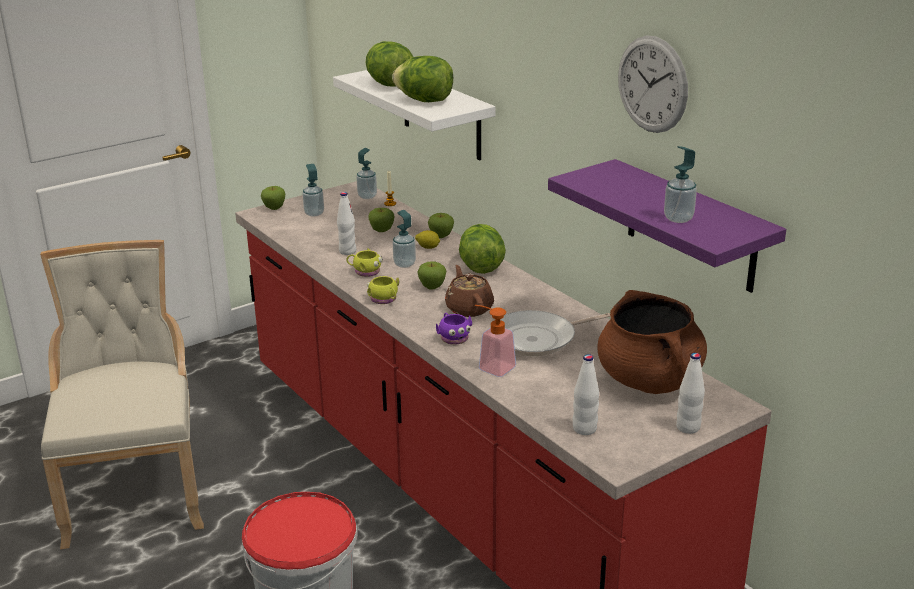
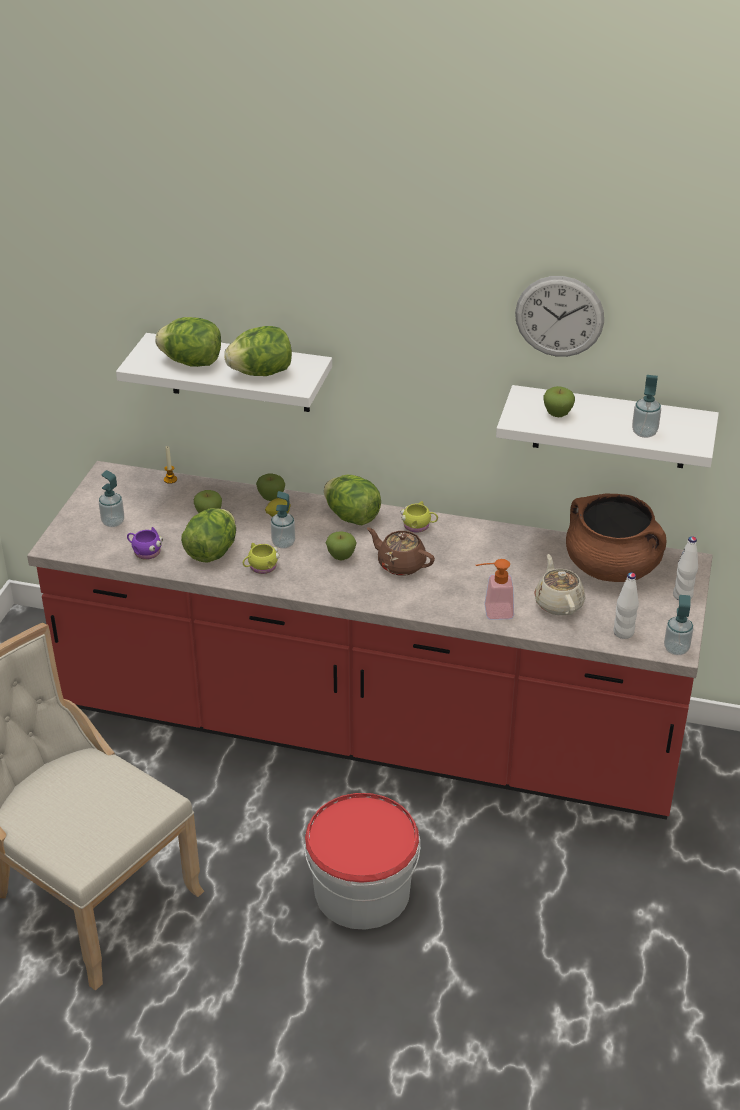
camera: 40 degrees left, 10 degrees up
(274, 208) = (62, 533): apple -> apple (557, 414)
(347, 251) = (212, 552): white bottle -> lettuce
(367, 196) = (134, 479): soap dispenser -> soap dispenser (676, 649)
(385, 299) = (320, 589): yellow mug -> yellow mug (418, 526)
(453, 337) = (427, 599): purple mug -> purple mug (145, 552)
(538, 339) = (491, 569): frying pan -> none
(558, 384) = (558, 603): none -> beige teapot
(691, 226) = (610, 427): purple shelf -> white shelf

